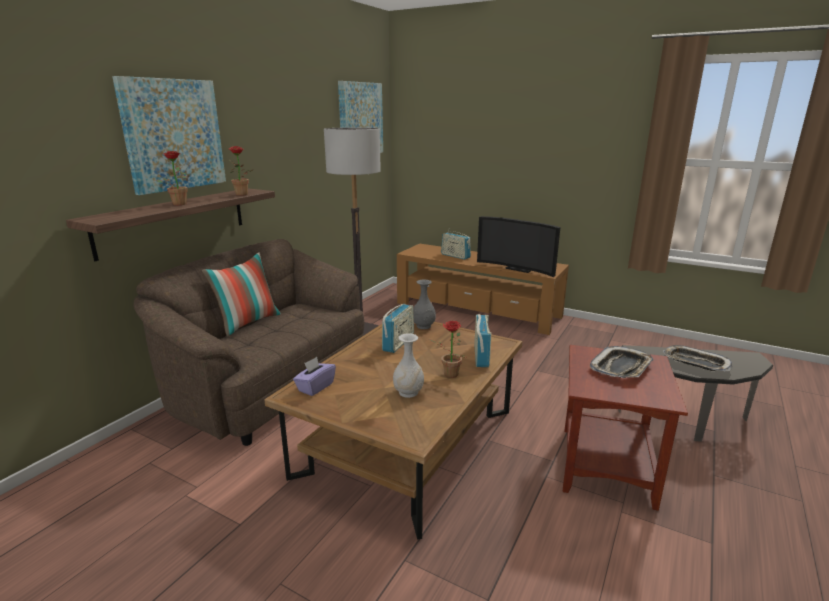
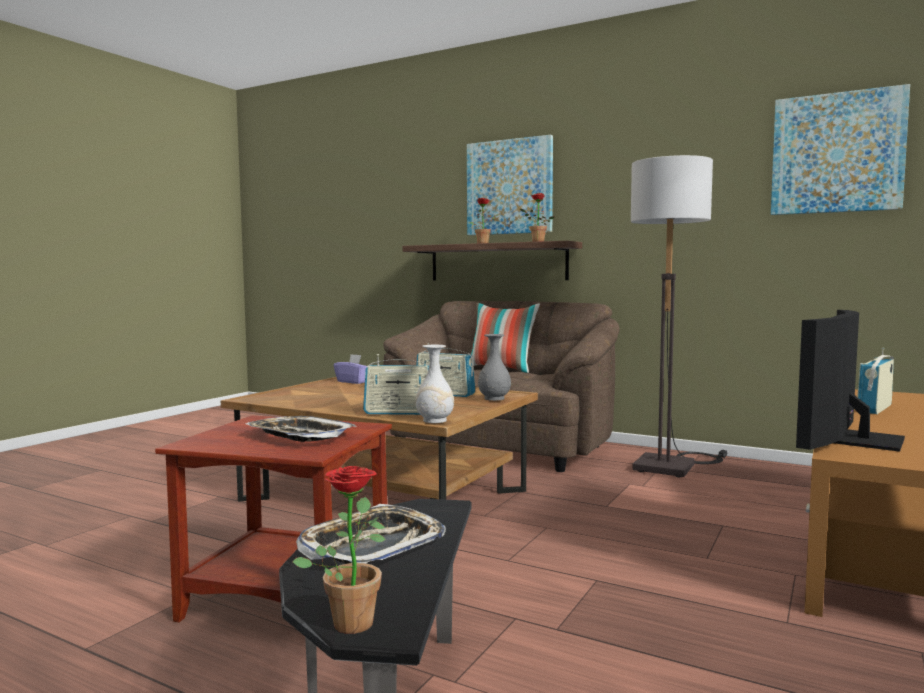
camera: 90 degrees right, 15 degrees down
(409, 392) = (328, 397): white vase -> white vase (434, 420)
(448, 374) = (358, 405): potted plant -> potted plant (352, 619)

